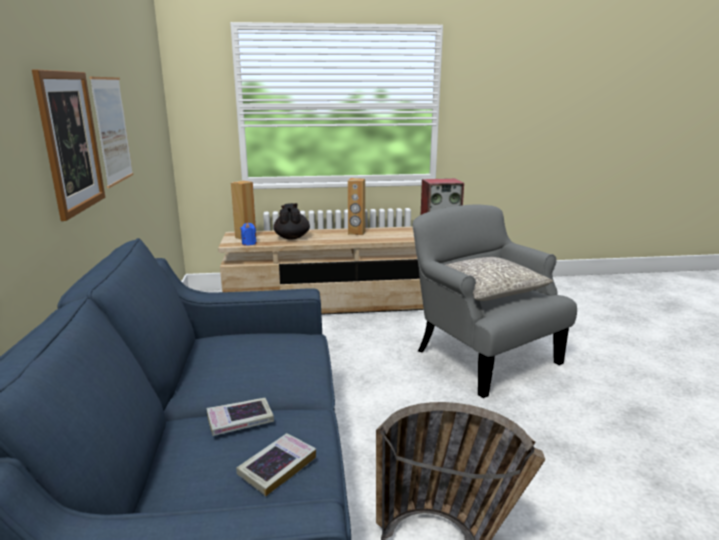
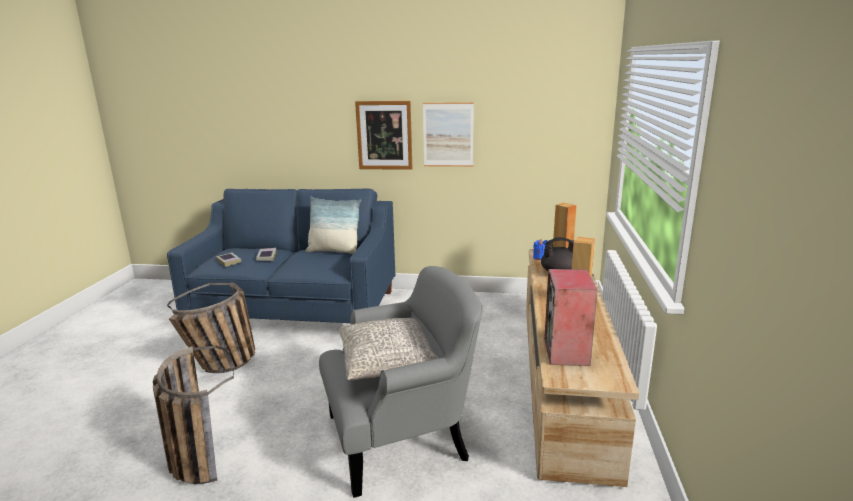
camera: 105 degrees right, 0 degrees up
(207, 355) = (334, 251): none -> pillow
(619, 467) = (197, 455): none -> basket

